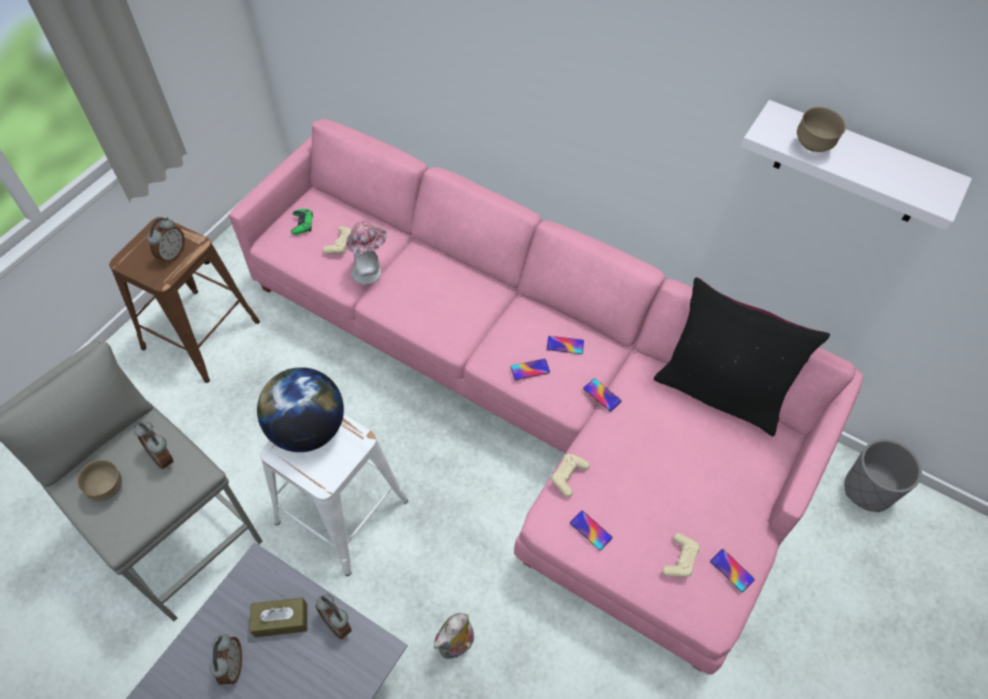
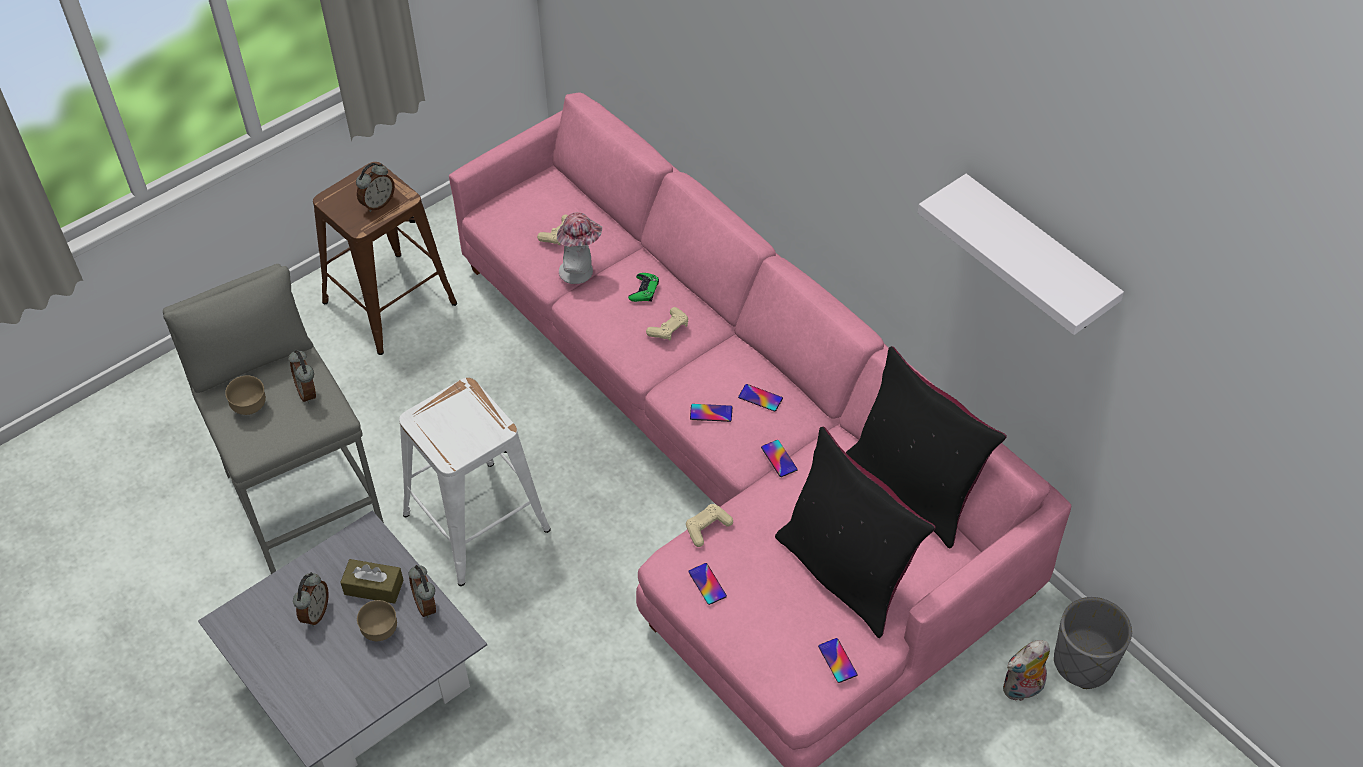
camera: 20 degrees right, 5 degrees down
(302, 224) = (526, 203): green game controller -> green game controller (644, 290)
(308, 429) = (453, 406): globe -> none
(457, 646) = (547, 683): plush toy -> plush toy (1023, 690)
(680, 559) = (787, 635): beige game controller -> beige game controller (669, 329)
(701, 483) = (845, 572): none -> black pillow
(813, 147) = (981, 227): brown bowl -> brown bowl (380, 632)

